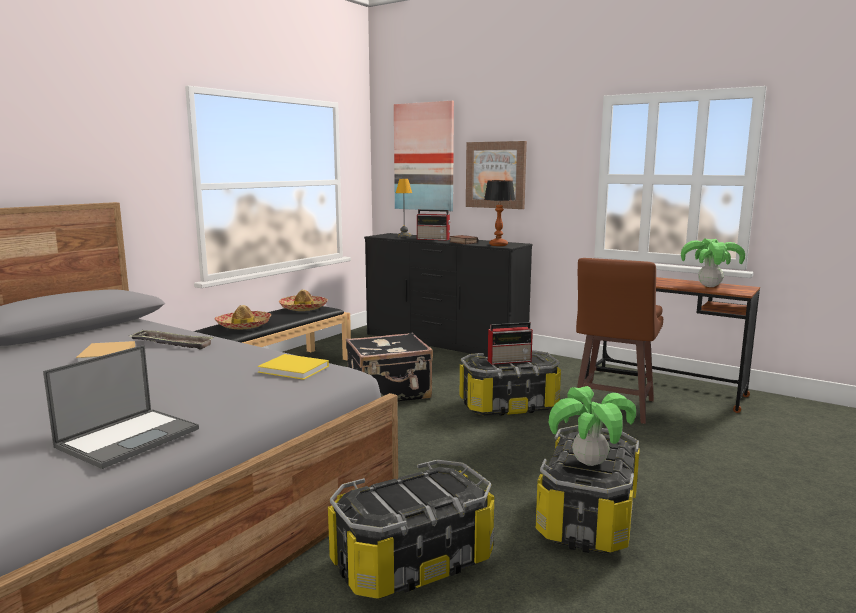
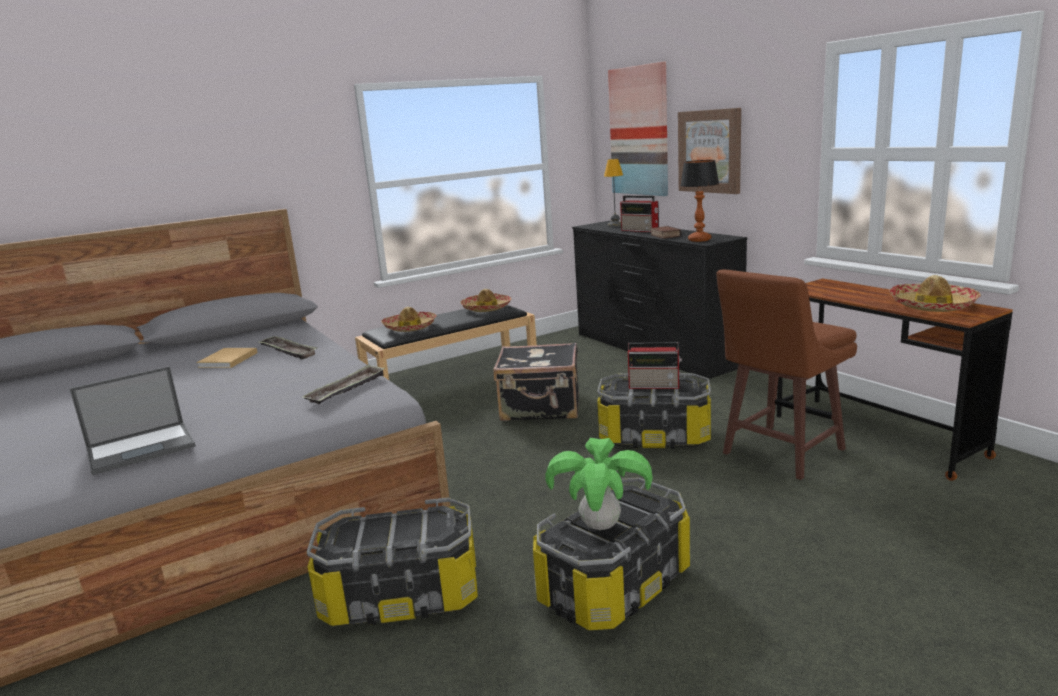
camera: 25 degrees right, 5 degrees up
(295, 369) = (347, 389): yellow book -> tray
(709, 286) = (932, 306): potted plant -> hat

